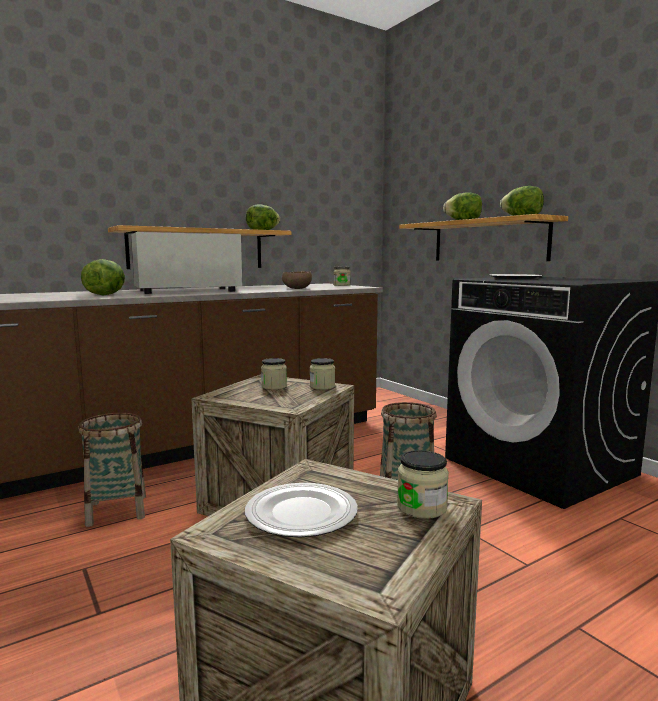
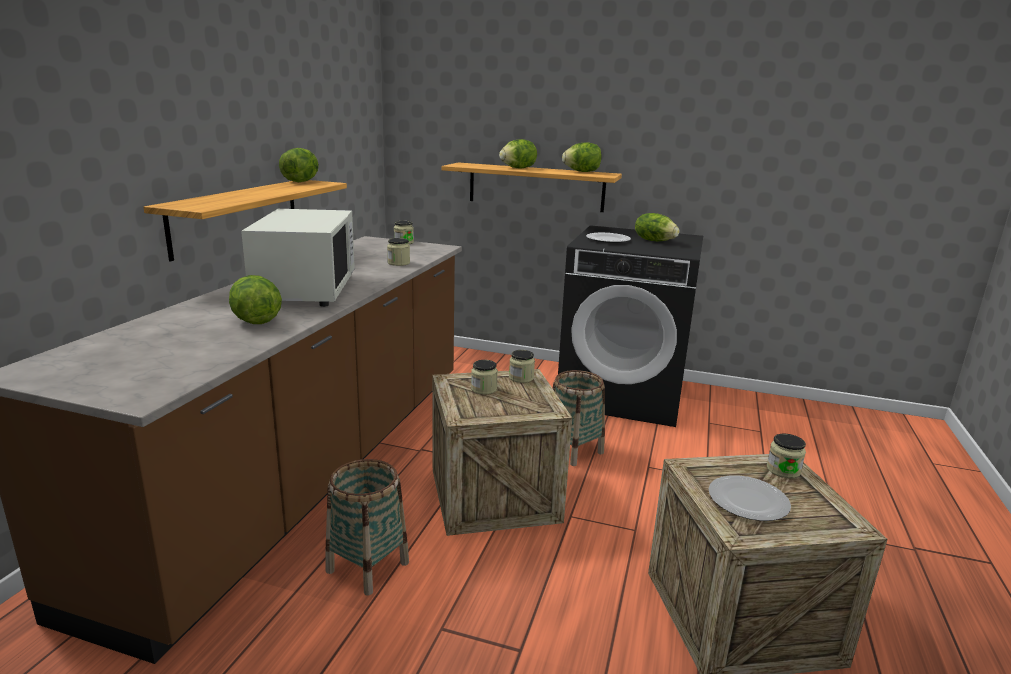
camera: 40 degrees left, 10 degrees up
(187, 291) = (306, 289): white microwave -> white microwave turned 150 degrees clockwise
(296, 289) = (398, 263): brown bowl -> jar
(572, 279) = (654, 241): none -> lettuce

